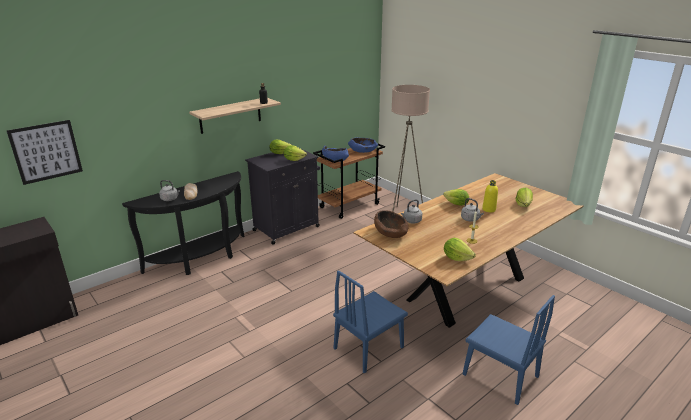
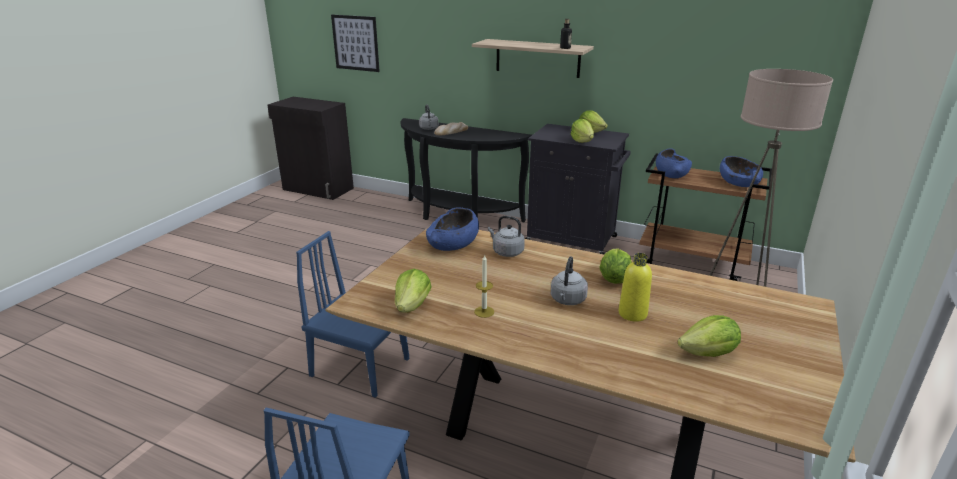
camera: 65 degrees right, 0 degrees up
(390, 233) = (453, 244): brown bowl -> blue bowl

